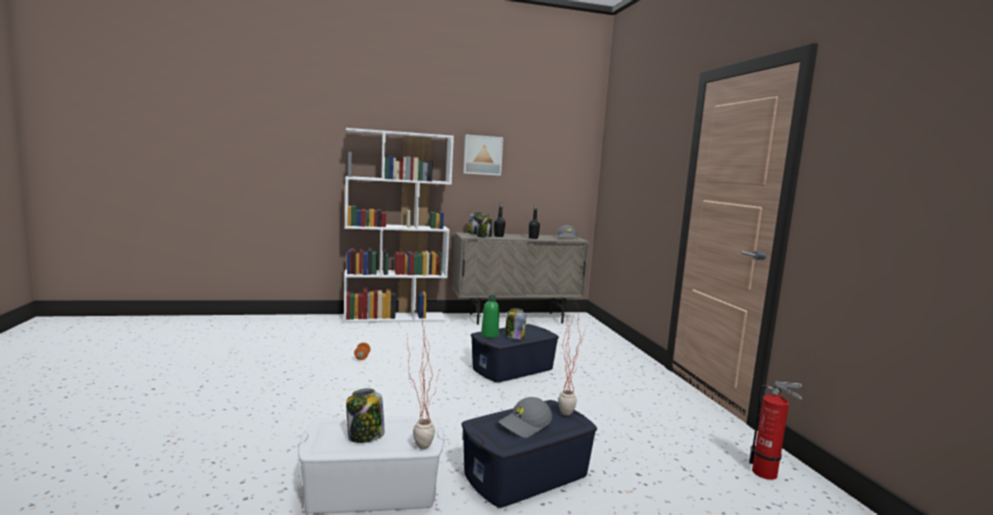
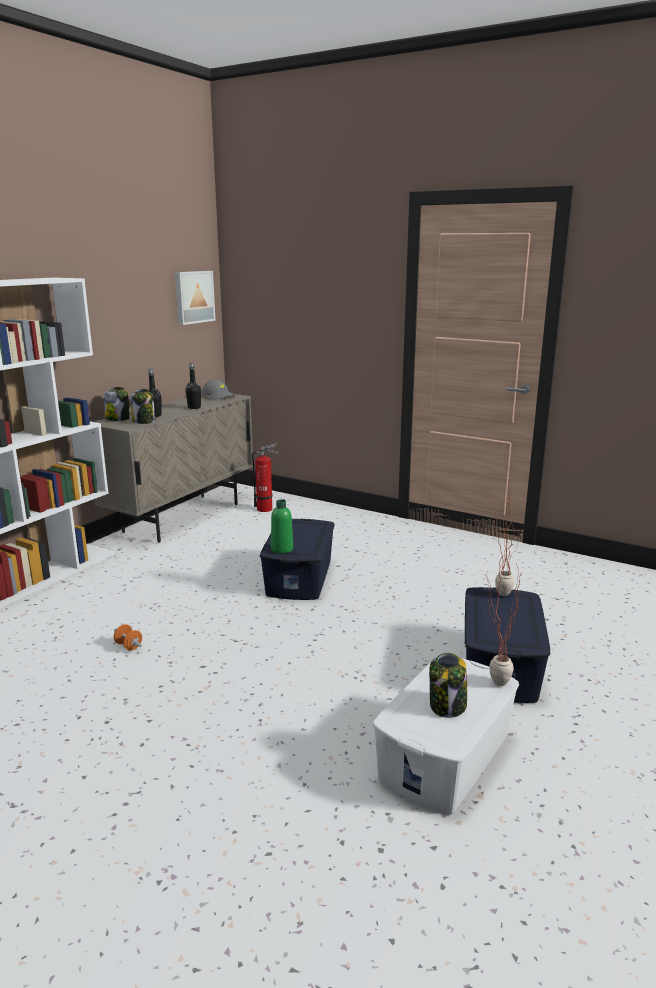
camera: 45 degrees left, 10 degrees up
(482, 155) = (98, 300): picture -> picture (193, 297)
(514, 337) = (305, 540): jar -> none
(525, 425) = (505, 620): grey cap -> none
(767, 474) = (591, 575): fire extinguisher -> fire extinguisher (266, 509)

